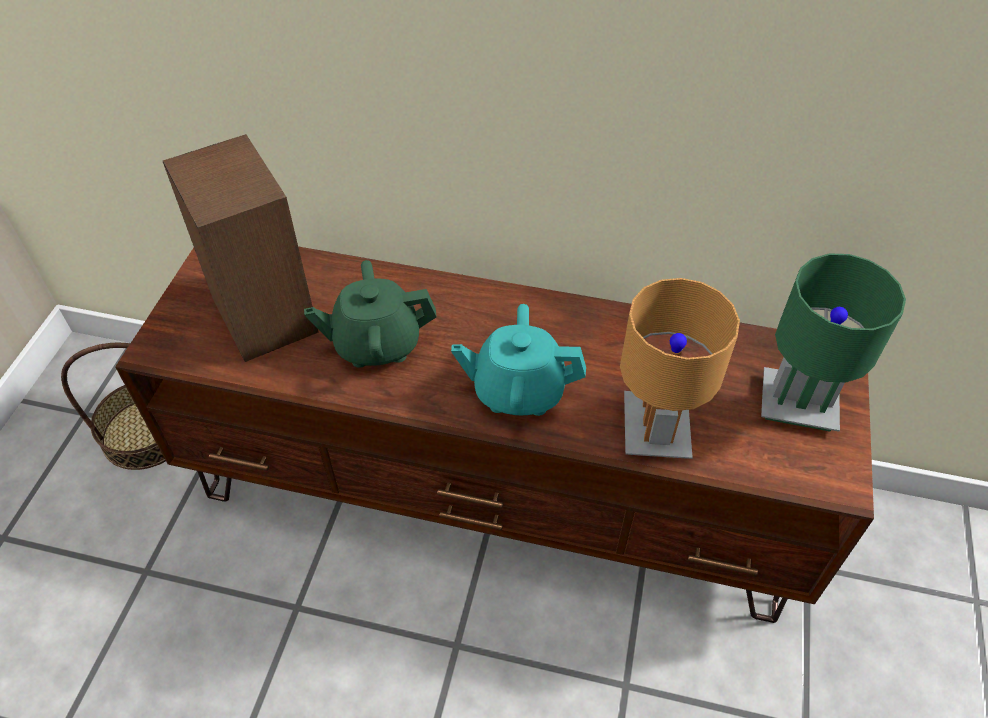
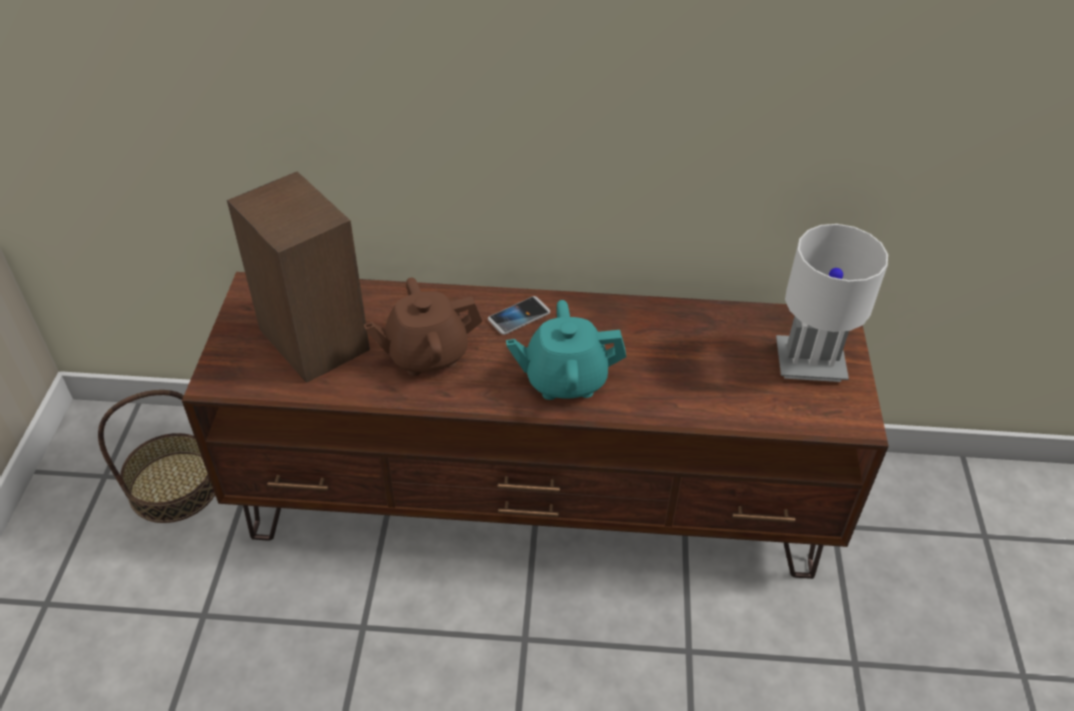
camera: 10 degrees left, 5 degrees down
(376, 344) = (426, 354): green teapot -> brown teapot
(484, 312) = (519, 316): none -> phone
(654, 429) = (691, 397): brown table lamp -> none
(798, 403) = (809, 362): green table lamp -> white table lamp

